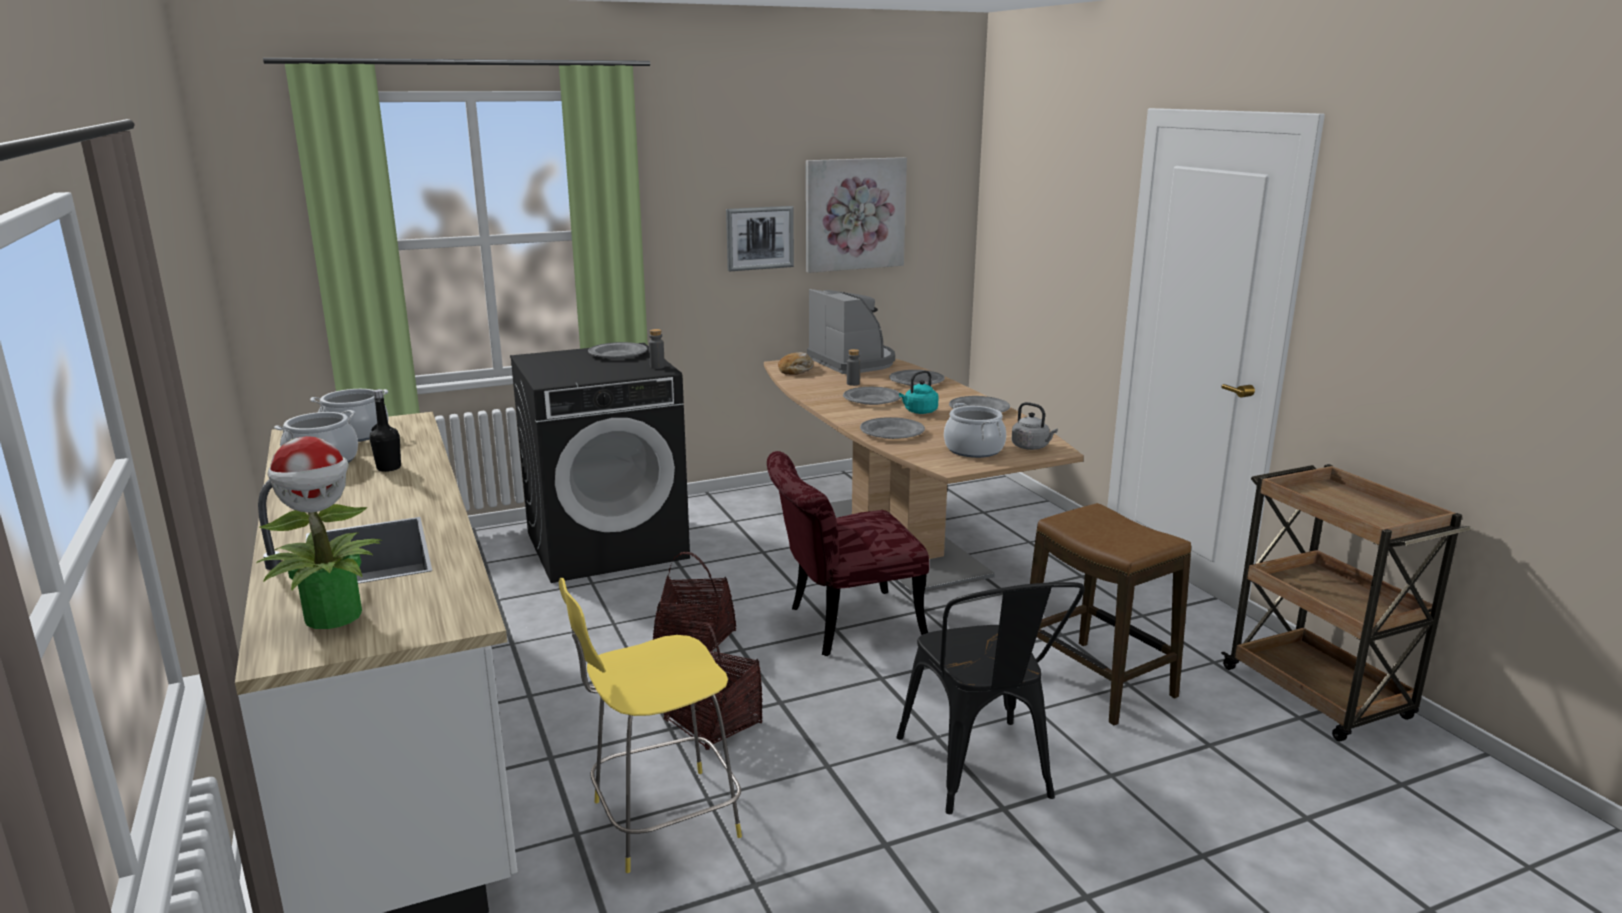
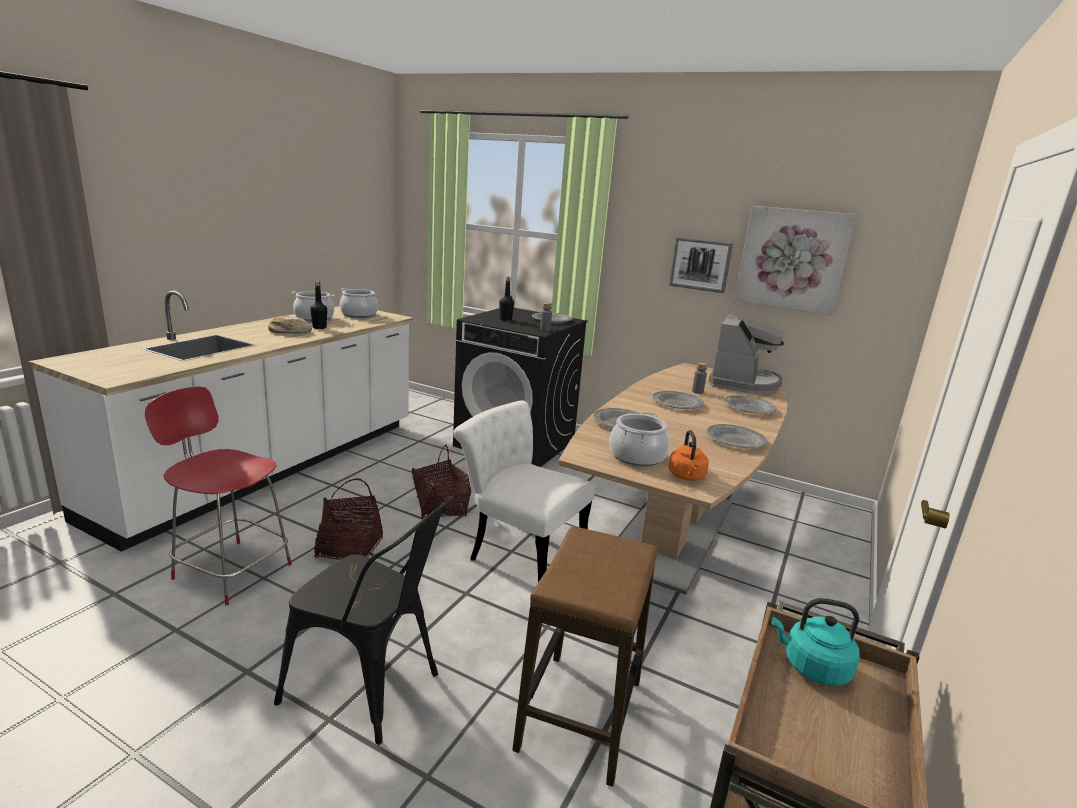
camera: 50 degrees right, 0 degrees up
(334, 617) = (111, 358): potted plant -> none
(580, 371) = (505, 319): none -> black bottle
(660, 820) = (230, 570): yellow stool -> red stool
(796, 370) = (686, 373): bread -> bread (289, 331)
(842, 626) = (519, 552): red chair -> white chair
(919, 412) = (683, 422): turquoise kettle -> turquoise kettle (812, 668)
(981, 773) = (372, 689): black chair -> black chair turned 105 degrees counterclockwise
(1031, 447) = (687, 477): grey kettle -> orange kettle

